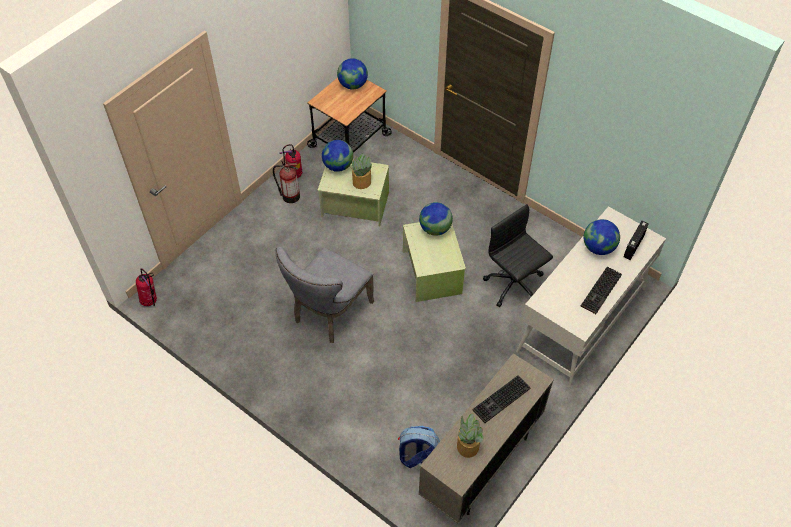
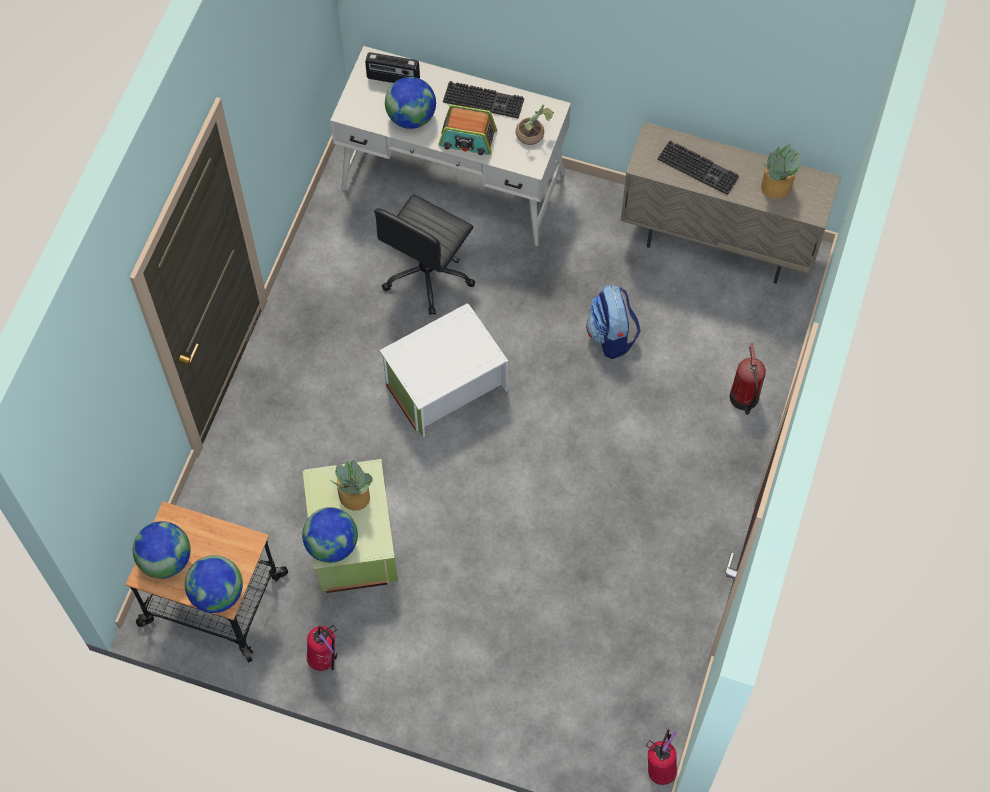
camera: 110 degrees left, 10 degrees up
(290, 196) = (372, 647): fire extinguisher -> fire extinguisher (744, 399)
(329, 314) = (575, 498): grey chair -> none
(418, 457) = (742, 314): backpack -> backpack (611, 336)
(433, 271) = (444, 385): green storage box -> white storage box
(435, 229) = (410, 362): globe -> globe (217, 593)
(563, 311) = (533, 135): none -> potted plant
(571, 273) = (467, 139): none -> radio

